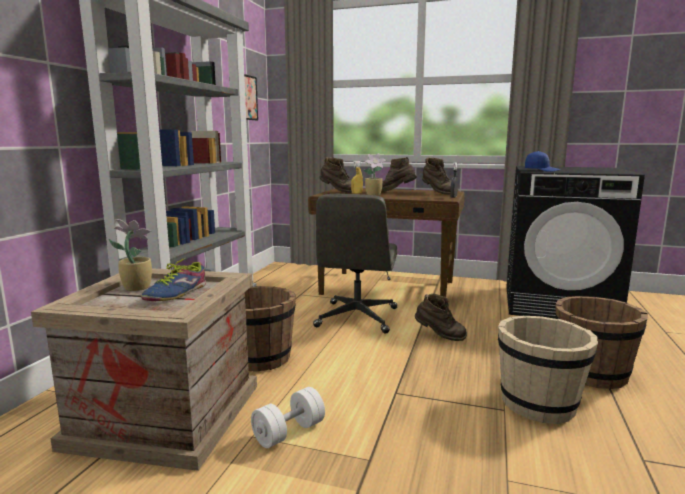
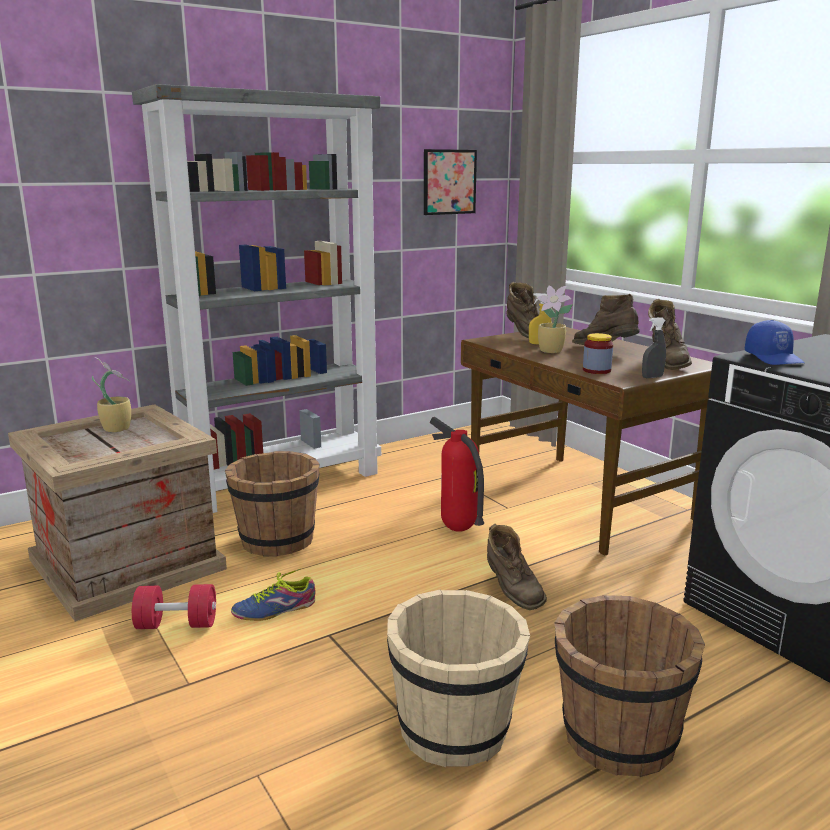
camera: 40 degrees right, 5 degrees up
(177, 293) = (125, 444): shoe -> shoe (275, 610)
(289, 432) = (177, 624): white dumbbell -> red dumbbell
(357, 318) = (457, 529): grey office chair -> fire extinguisher
(423, 198) = (596, 370): none -> jar

